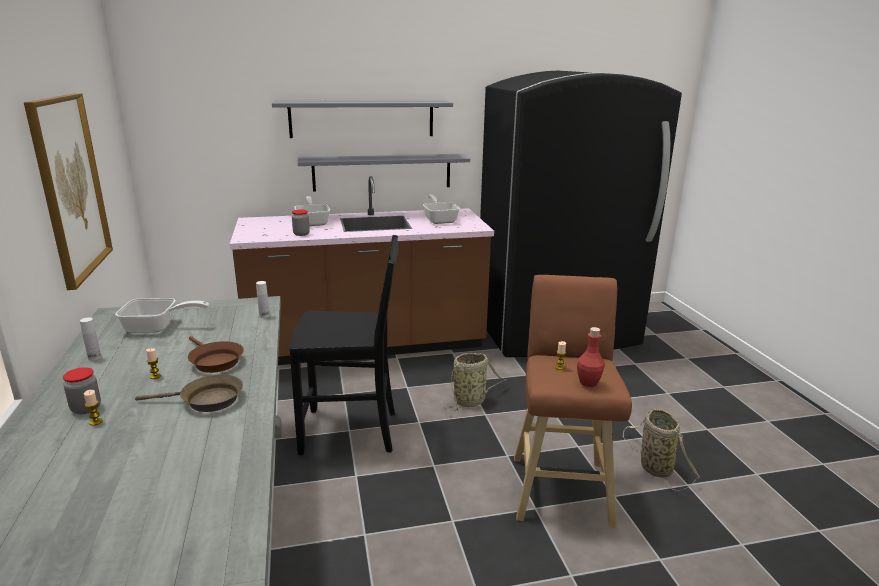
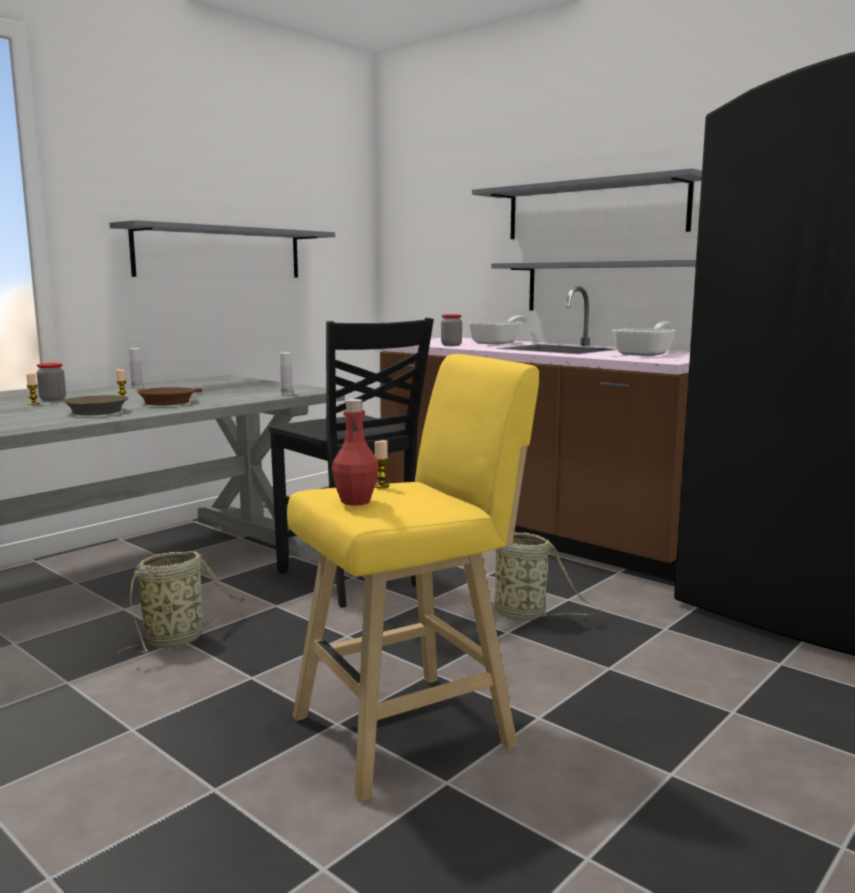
camera: 55 degrees right, 10 degrees down
(70, 187) = (220, 253): picture -> grey shelf
(157, 327) = (214, 385): frying pan -> none
(560, 486) = (412, 729): brown stool -> yellow stool
(654, 466) = (591, 805): basket -> basket (178, 639)

